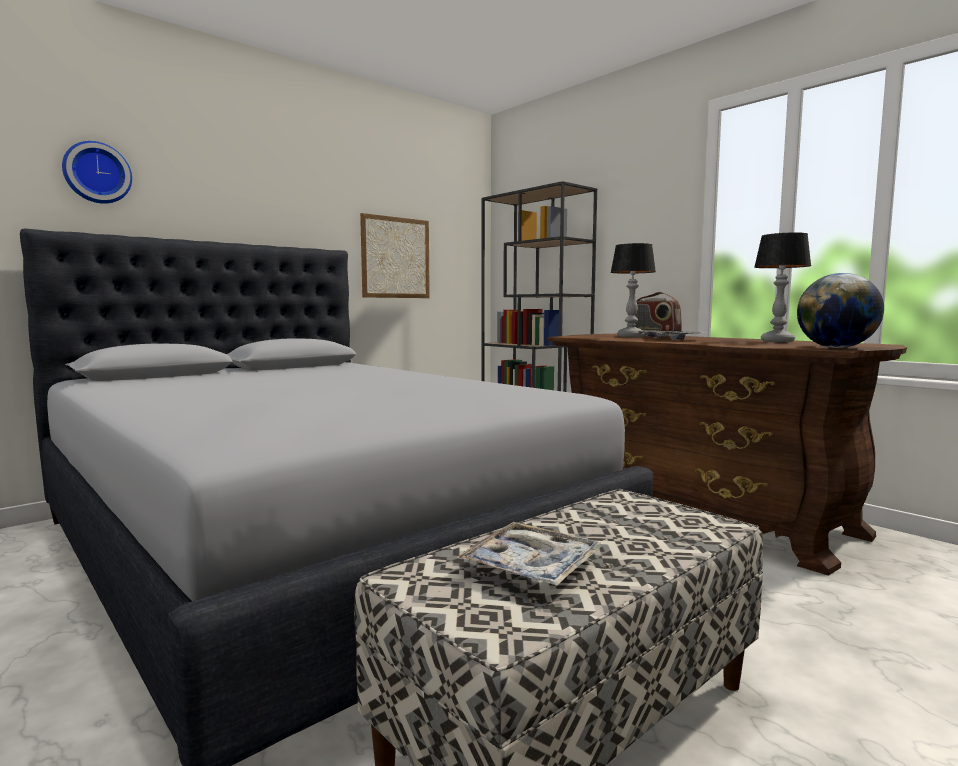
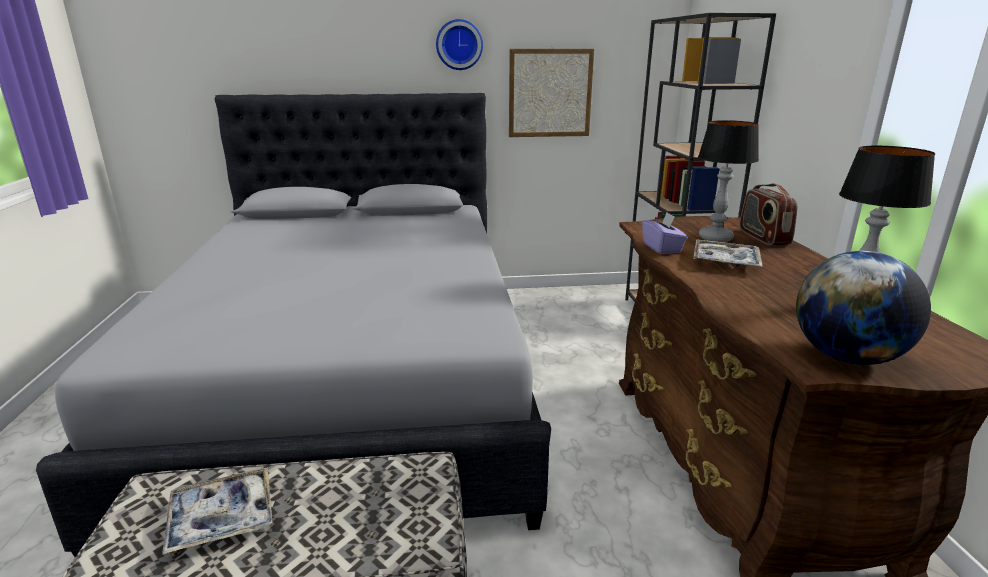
camera: 35 degrees right, 15 degrees up
(97, 173) = (268, 40): wall clock -> wall clock (459, 45)
(616, 339) = (662, 248): none -> purple tissue box

